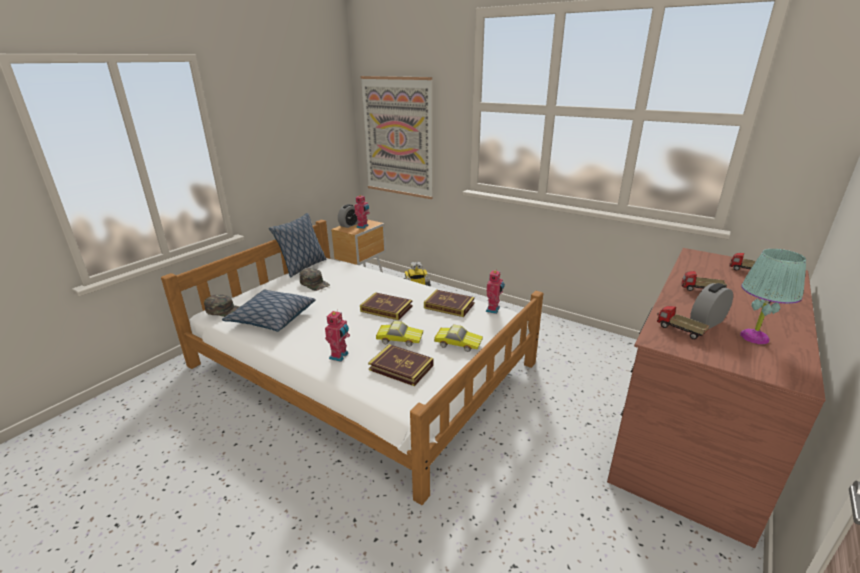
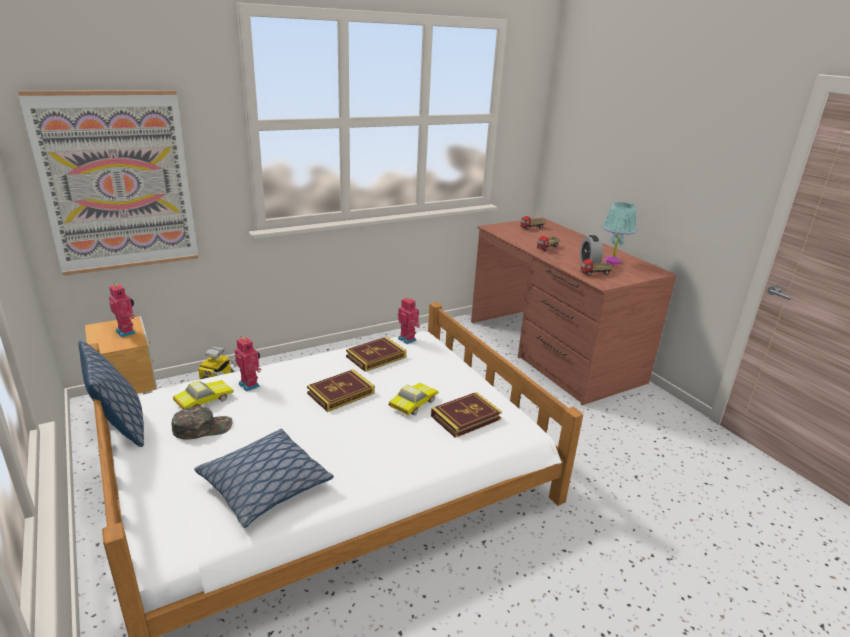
camera: 65 degrees left, 0 degrees up
(225, 310) = (180, 532): green cap -> none
(340, 356) = (414, 450): toy robot -> toy robot (250, 385)
(349, 225) = (100, 339): alarm clock -> none
(458, 343) = (449, 375): toy car -> toy car (203, 400)

